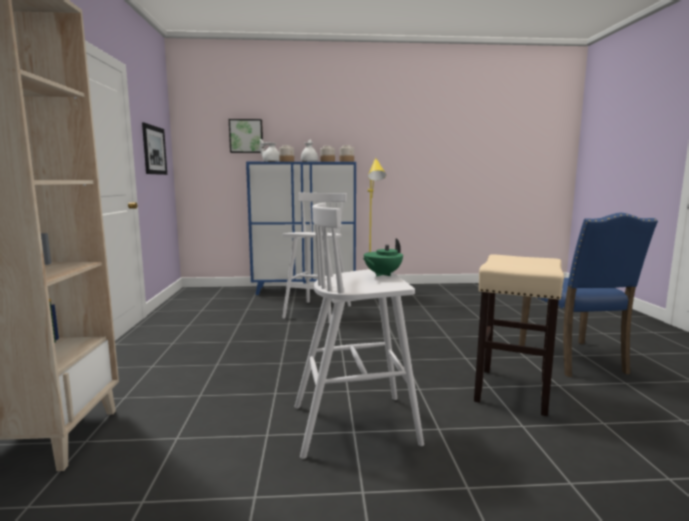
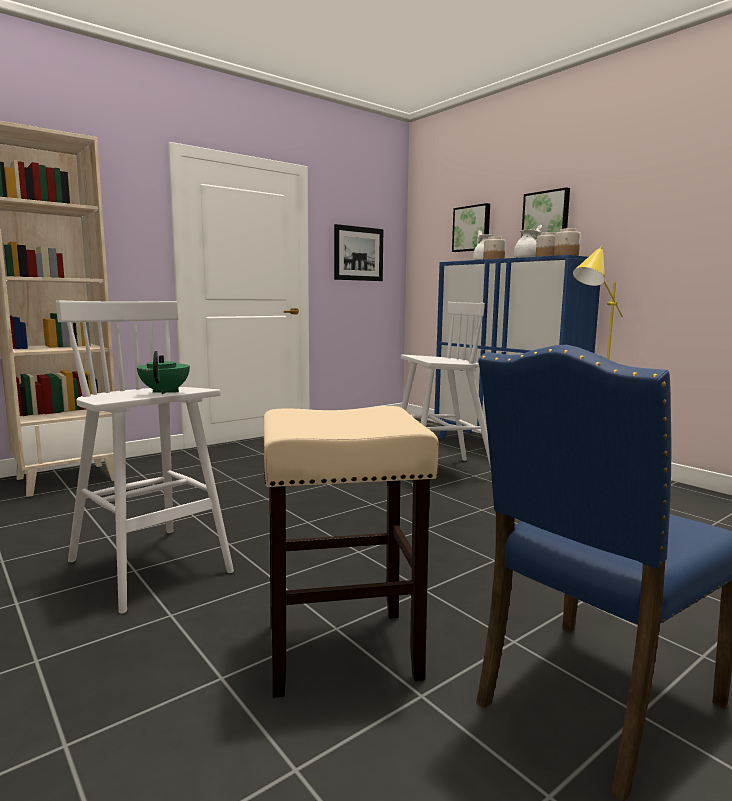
camera: 55 degrees right, 0 degrees up
(310, 134) = (546, 217): none -> picture
(382, 274) = (165, 392): green teapot -> green teapot turned 75 degrees clockwise

